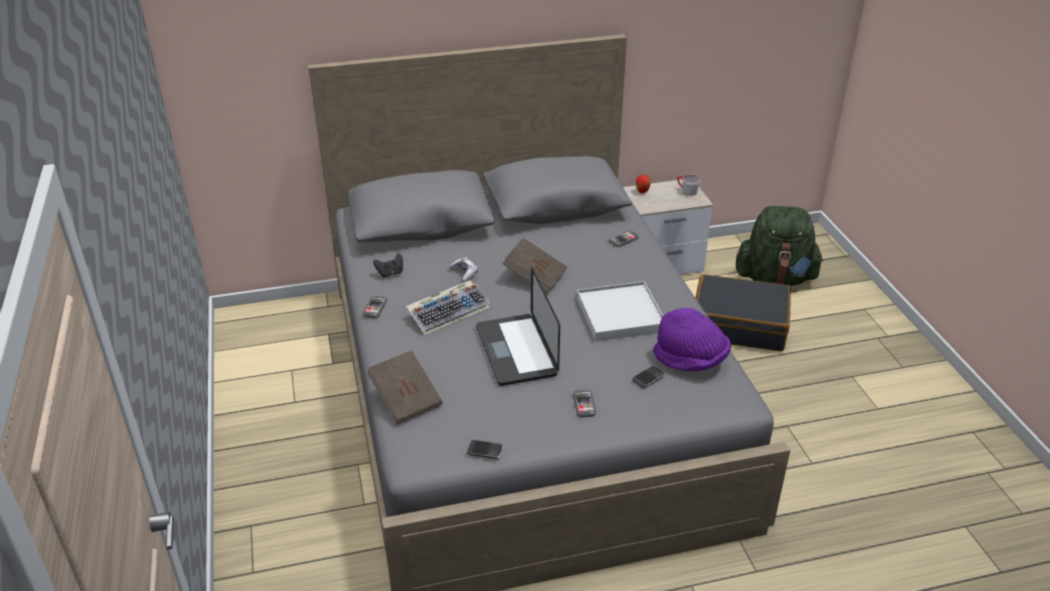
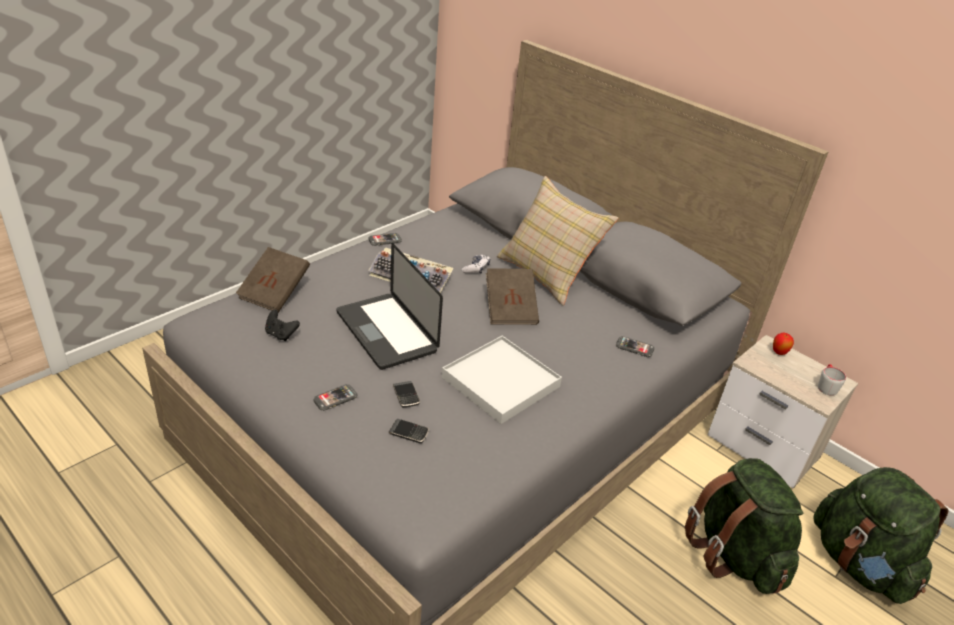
camera: 55 degrees right, 0 degrees up
(390, 273) = (439, 232): black game controller -> black game controller (281, 334)
(485, 451) = (230, 356): phone -> phone (406, 395)
(502, 240) = (547, 273): none -> beige pillow
(516, 351) = (386, 332): laptop -> laptop turned 75 degrees counterclockwise
(690, 360) = (466, 458): purple hat -> none
(739, 324) = (734, 554): black suitcase -> green backpack

